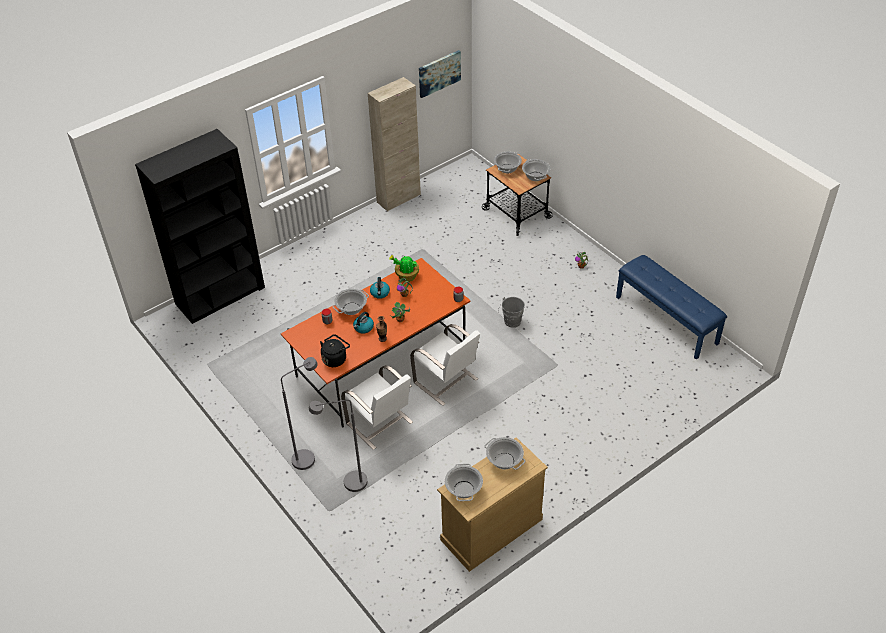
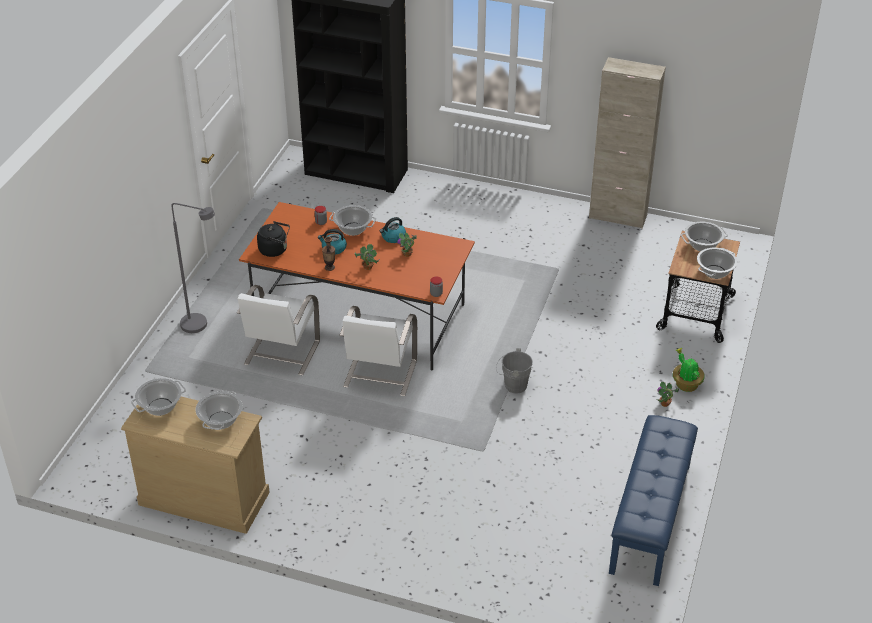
camera: 55 degrees right, 5 degrees down
(348, 484) = (187, 368): grey floor lamp -> none
(406, 276) = (435, 243): potted plant -> potted plant (686, 384)
(439, 73) = (724, 94): picture -> none

